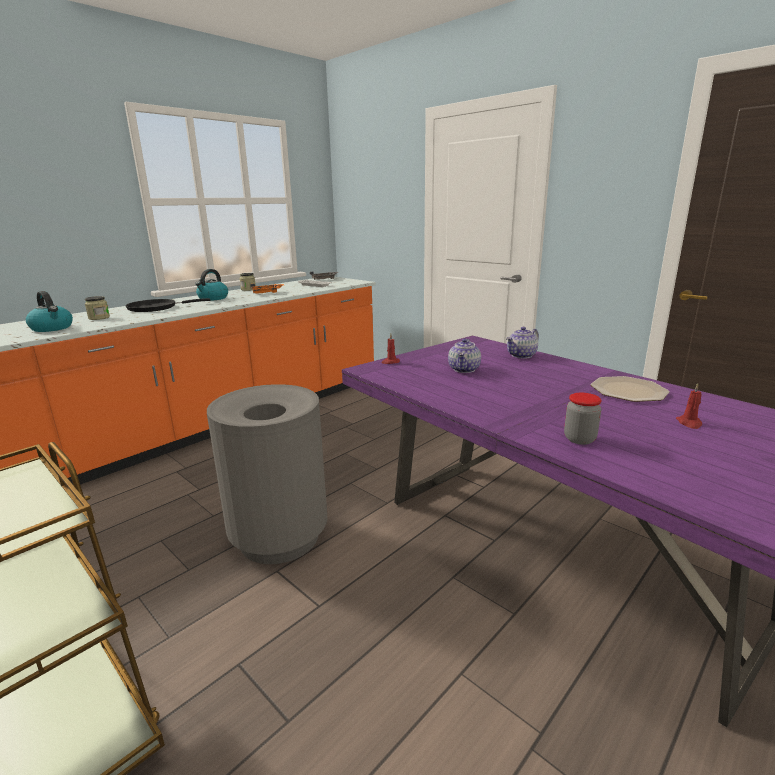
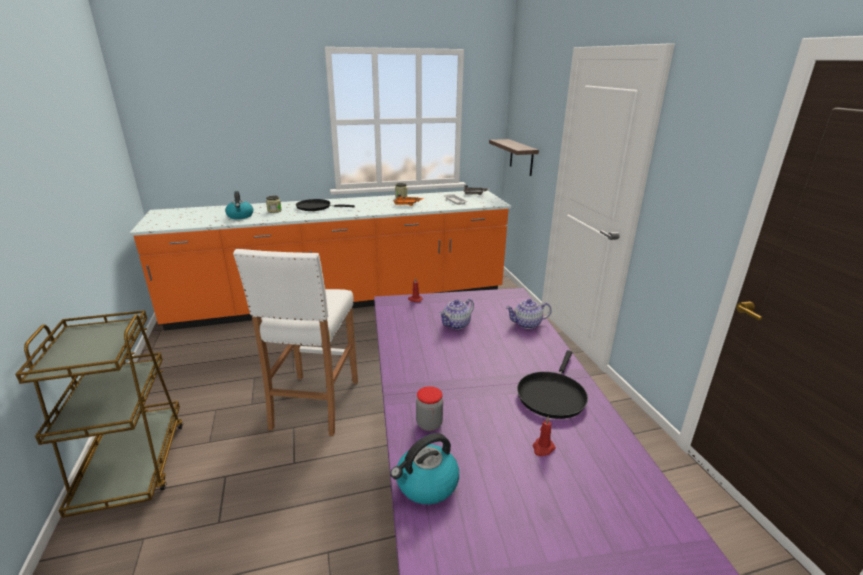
camera: 30 degrees right, 5 degrees up
(213, 298) = (363, 203): kettle -> kettle (426, 484)
(279, 538) = (314, 404): grey trash can -> white stool
(365, 235) = (521, 157): none -> shelf
(628, 391) = (552, 395): plate -> black frying pan

